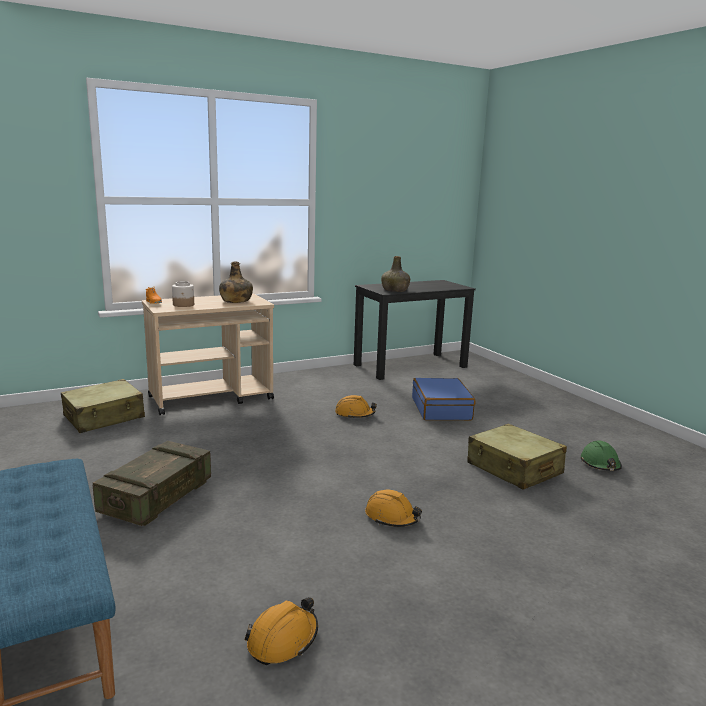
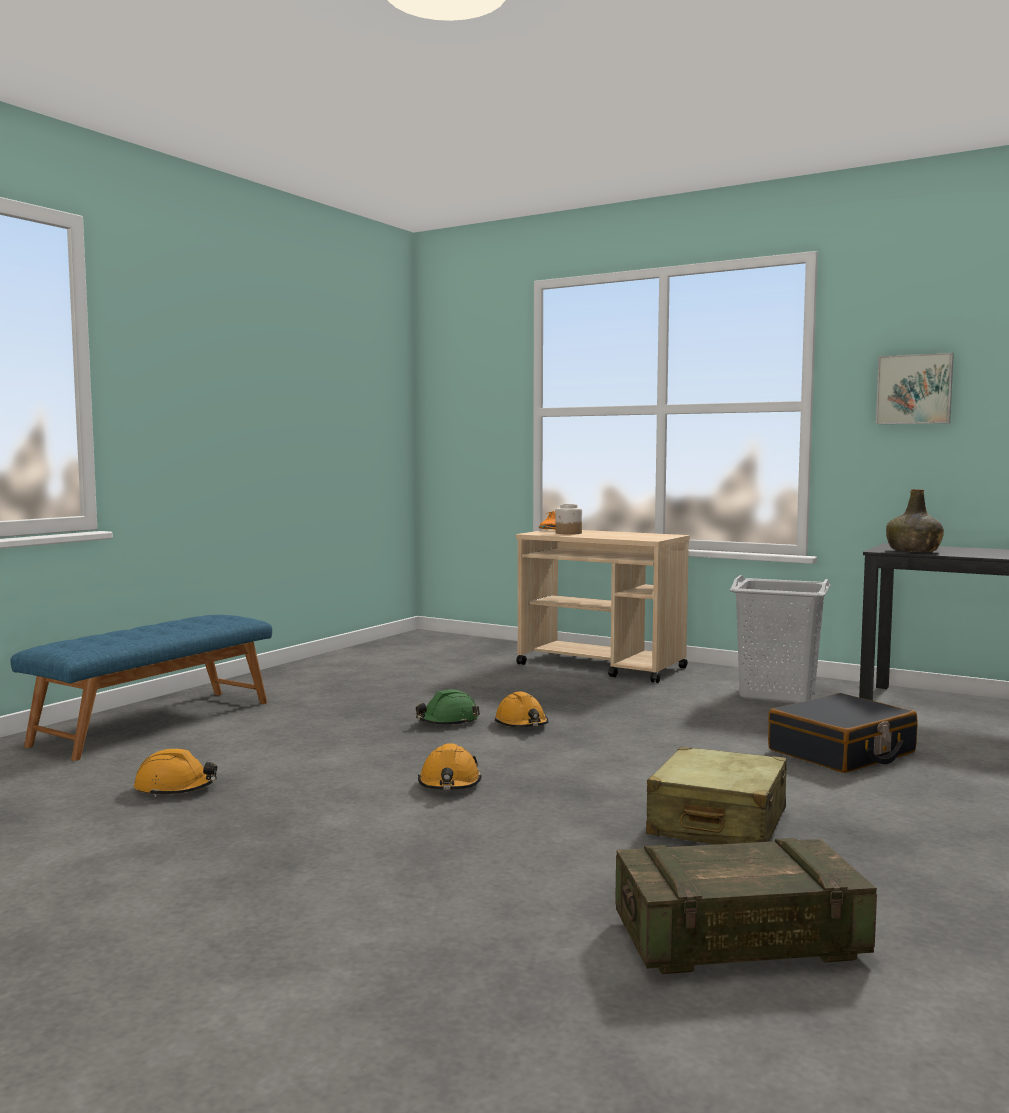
camera: 60 degrees right, 10 degrees down
(104, 417) = (478, 654): beige suitcase -> none
(157, 498) = (355, 703): crate -> crate (739, 940)
(235, 301) = (633, 536): green bottle -> none
(338, 385) = (778, 694): none -> grey laundry basket
(354, 414) = (701, 719): orange hard hat -> orange hard hat (521, 724)
(368, 195) = (914, 389): none -> picture
(441, 409) = (842, 752): blue suitcase -> black suitcase
(600, 464) = (882, 882): green hard hat -> green hard hat (448, 722)

